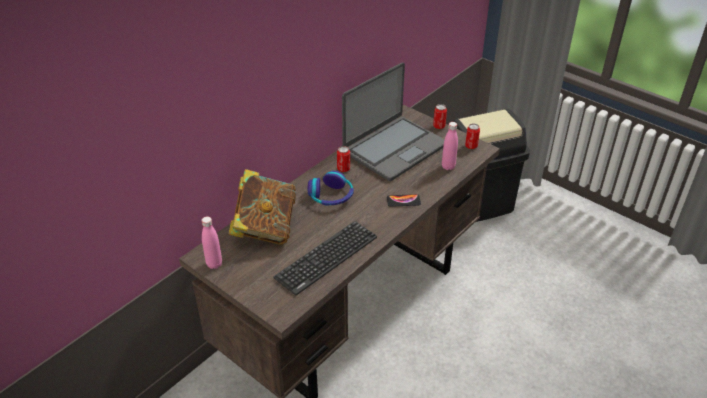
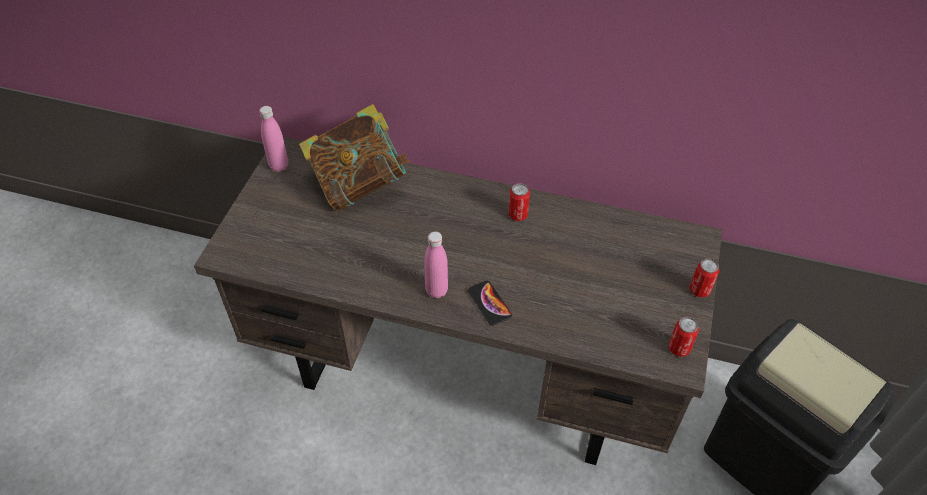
camera: 65 degrees right, 10 degrees up
(326, 257) = (334, 260): keyboard -> none
(331, 196) = (454, 222): headphones -> none
(394, 148) = (602, 253): laptop -> none
(448, 166) = (604, 333): pink bottle -> pink bottle (436, 290)

